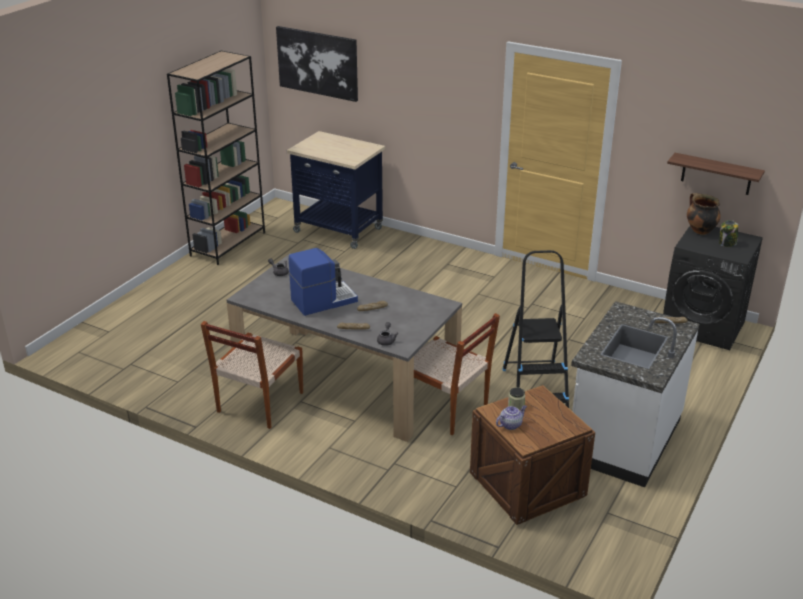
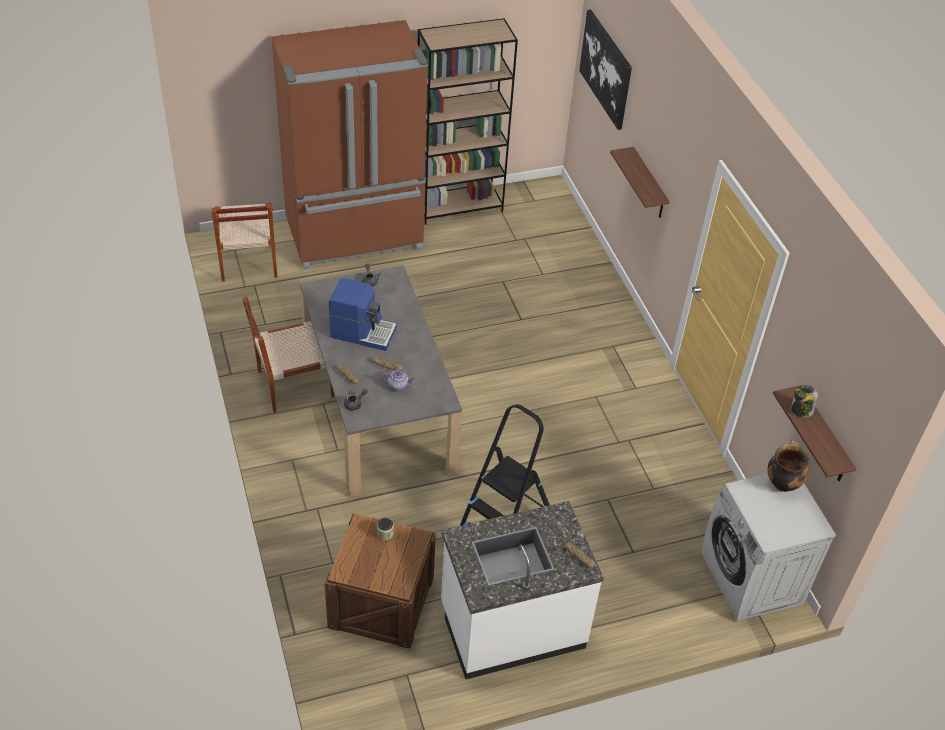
camera: 40 degrees right, 15 degrees up
(173, 295) = (355, 236): none -> brown fridge
(339, 231) = (567, 248): blue cart -> none
(414, 123) = (649, 185): none -> shelf
(445, 409) = (415, 490): chair -> chair (248, 262)
(510, 424) = (357, 547): teapot -> teapot (398, 386)
(702, 328) = (751, 580): black washing machine -> white washing machine
(727, 243) = (784, 516): jar -> jar (801, 410)

